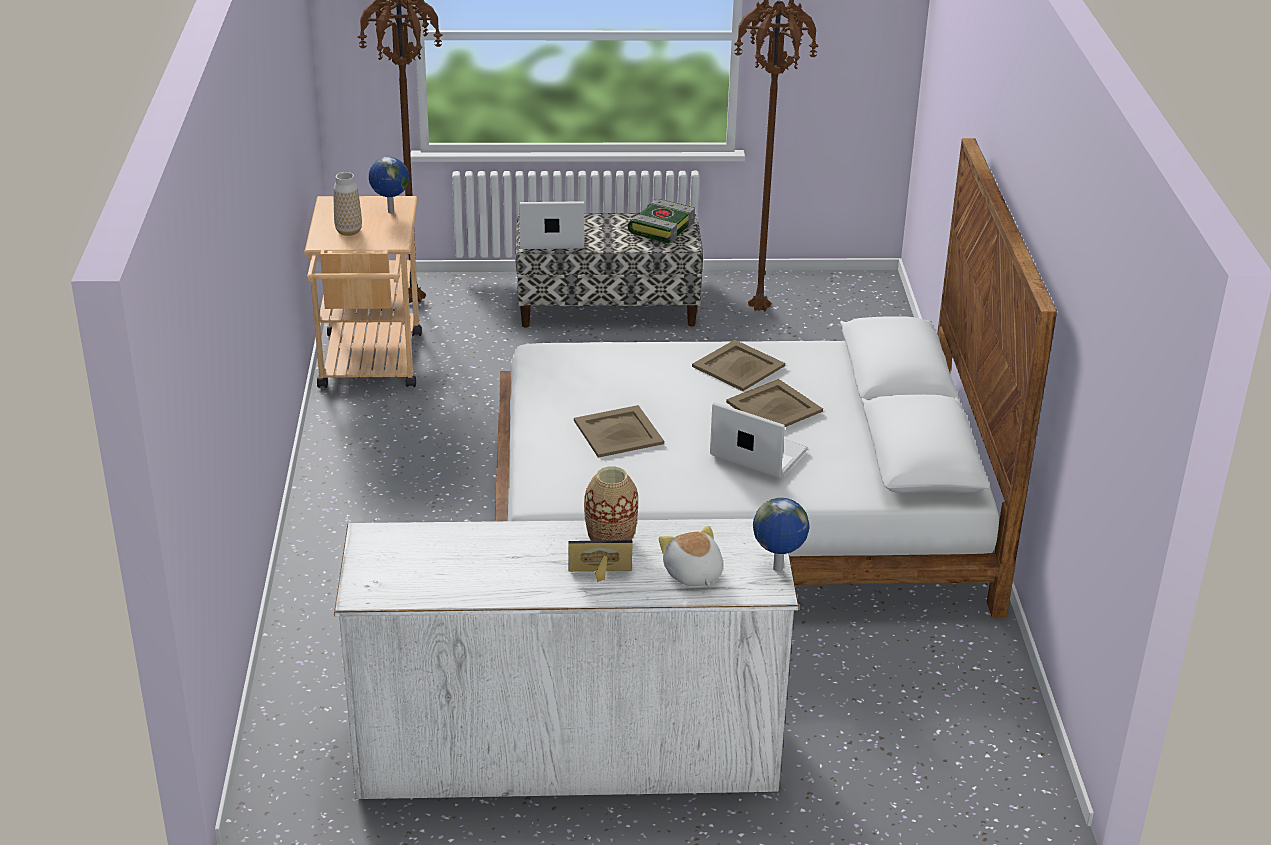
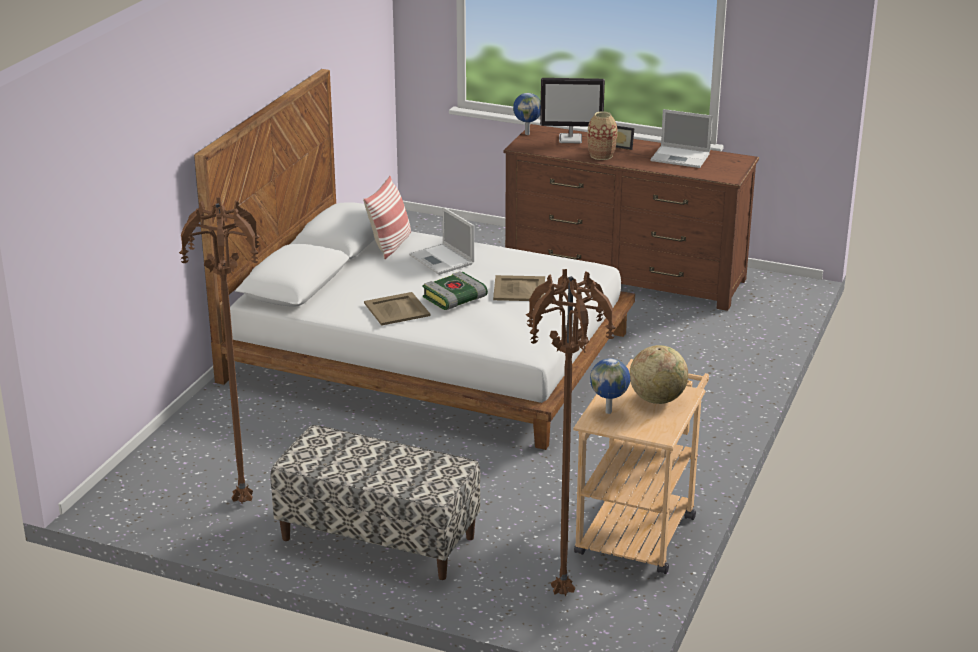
camera: 155 degrees left, 5 degrees down
(348, 231) = (657, 399): vase -> globe
(550, 238) = (437, 468): laptop -> laptop (681, 157)
(567, 749) = (625, 275): white dresser -> brown dresser
(661, 227) = (321, 456): book -> book (454, 299)
(692, 574) = (571, 139): plush toy -> monitor
(775, 407) = (401, 281): beige tray -> none
(854, 467) = (390, 245): none -> pillow

